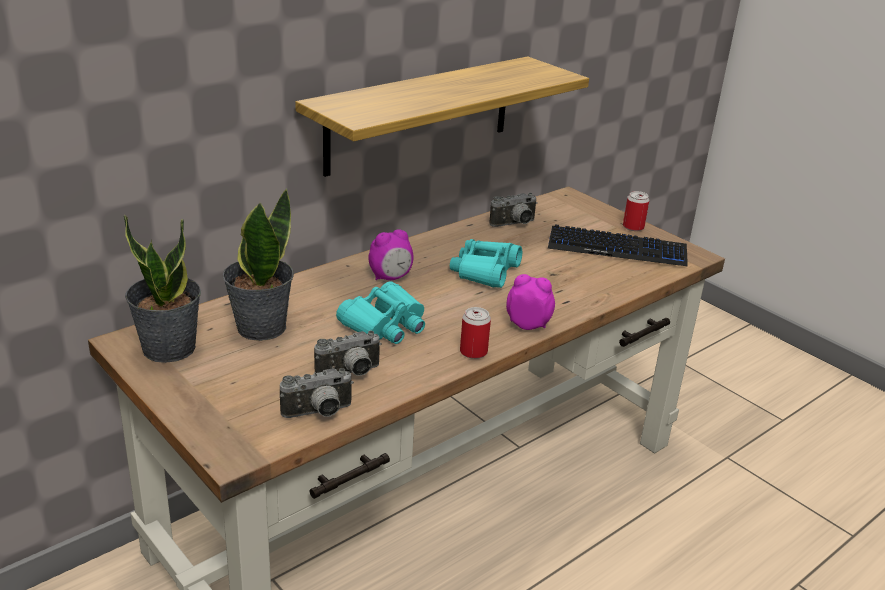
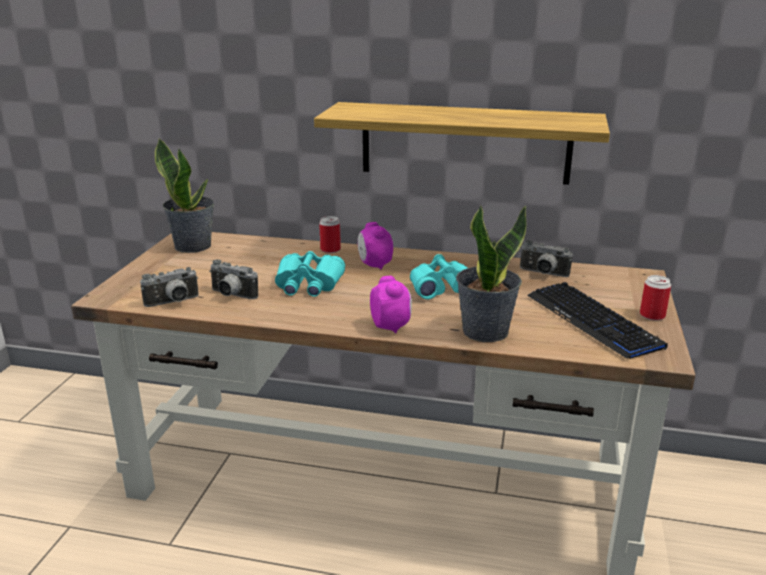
camera: 55 degrees right, 5 degrees down
(260, 327) = (249, 256): potted plant -> potted plant (484, 331)
(319, 413) = (173, 303): camera -> camera turned 60 degrees counterclockwise
(390, 277) = (374, 265): alarm clock -> alarm clock turned 45 degrees clockwise
(473, 352) = (318, 321): can -> can (330, 250)

